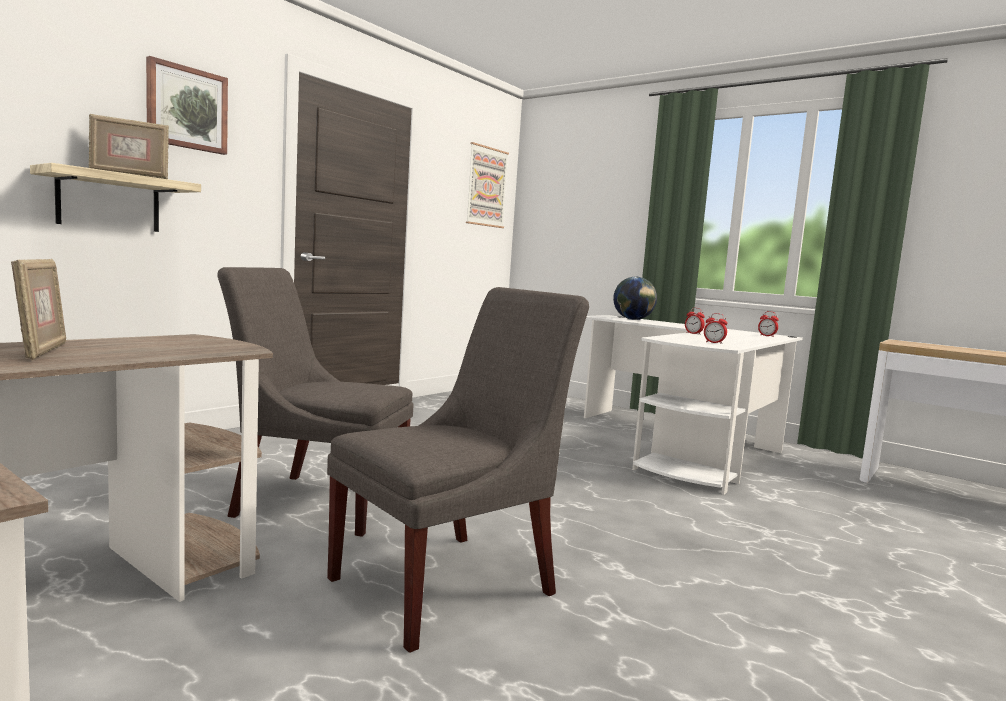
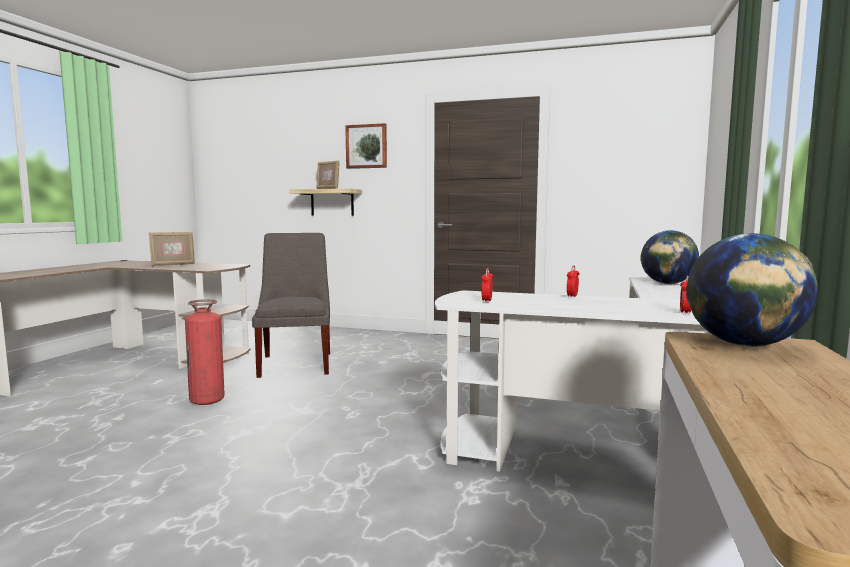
camera: 70 degrees right, 0 degrees up
(451, 583) = (207, 400): grey chair -> fire extinguisher
(486, 187) = (649, 144): picture -> none
(913, 344) = (744, 345): none -> globe

